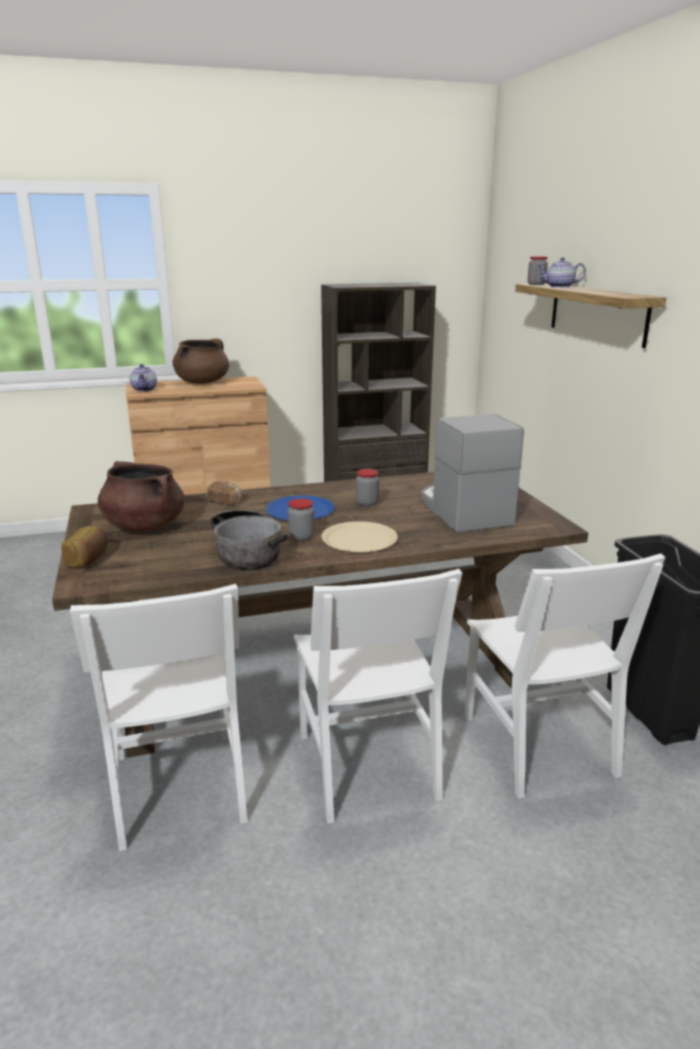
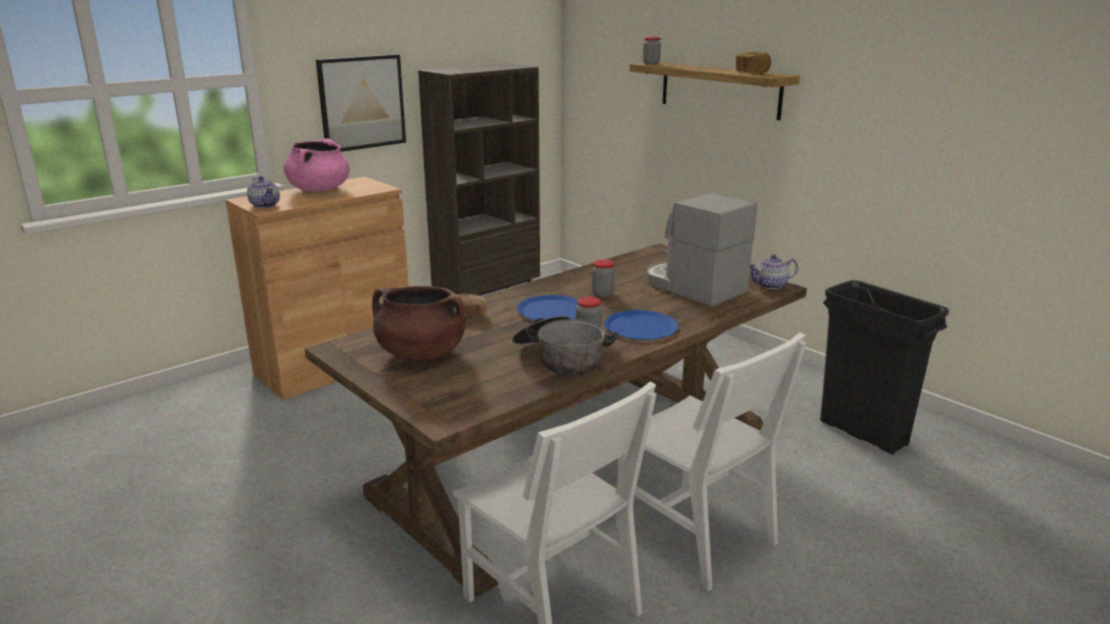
camera: 25 degrees left, 0 degrees up
(89, 559) = (413, 396): bread -> bread (752, 73)
(202, 382) = (319, 190): brown cooking pot -> pink cooking pot
(265, 311) = (362, 102): none -> picture
(359, 539) = (640, 327): beige plate -> blue plate
(537, 744) = (808, 480): white chair -> none
(559, 287) = (680, 66): teapot -> teapot (770, 285)

